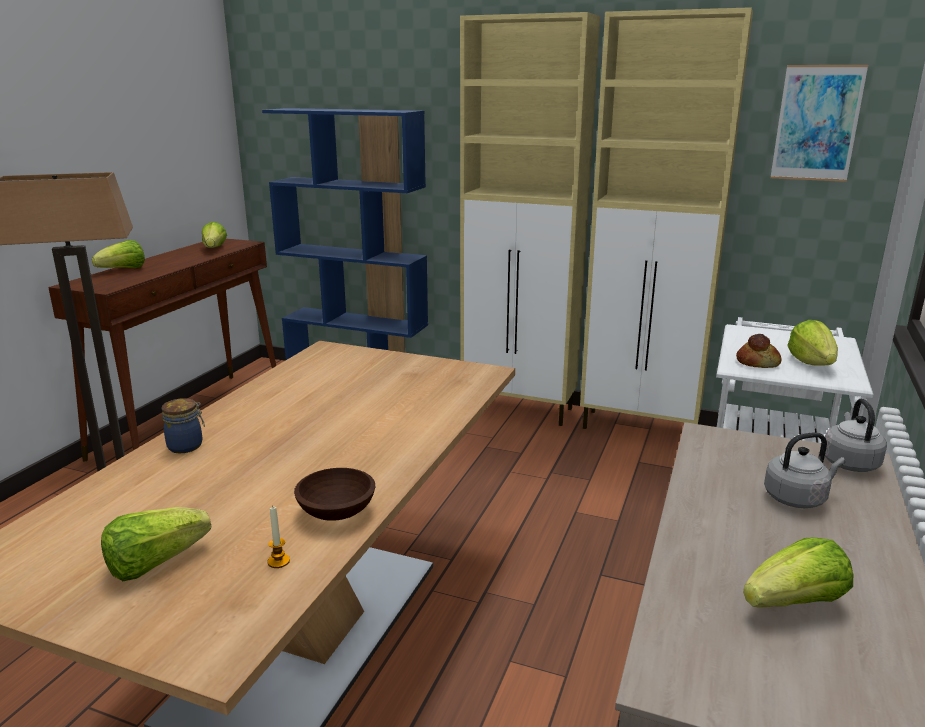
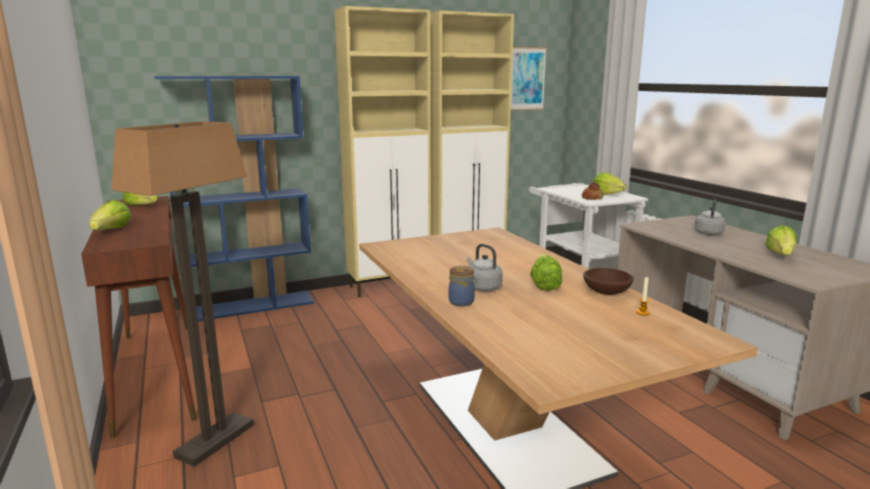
camera: 45 degrees left, 5 degrees down
(155, 563) = (607, 336): lettuce -> lettuce (544, 284)
(849, 462) = (691, 220): grey kettle -> grey kettle (482, 287)

